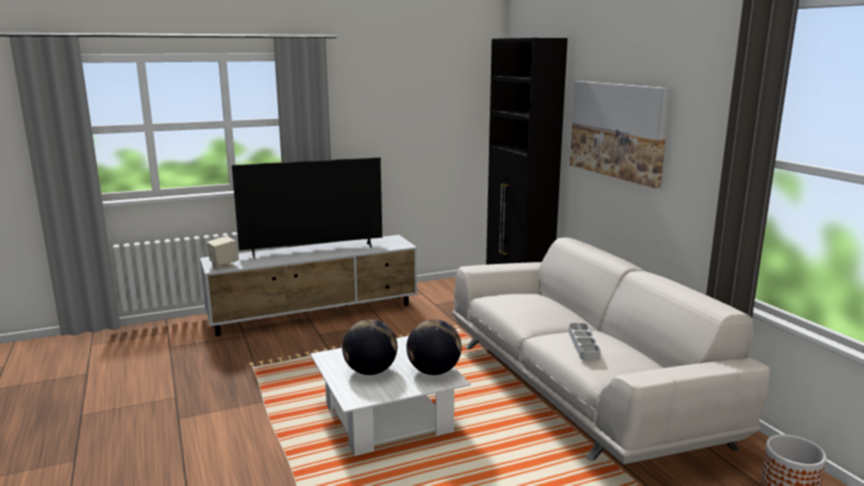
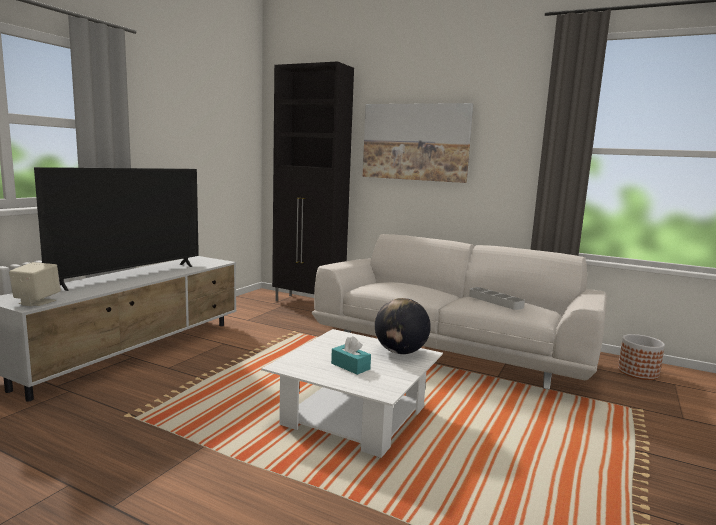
camera: 40 degrees left, 5 degrees down
(370, 371) = (350, 366): globe -> turquoise tissue box

